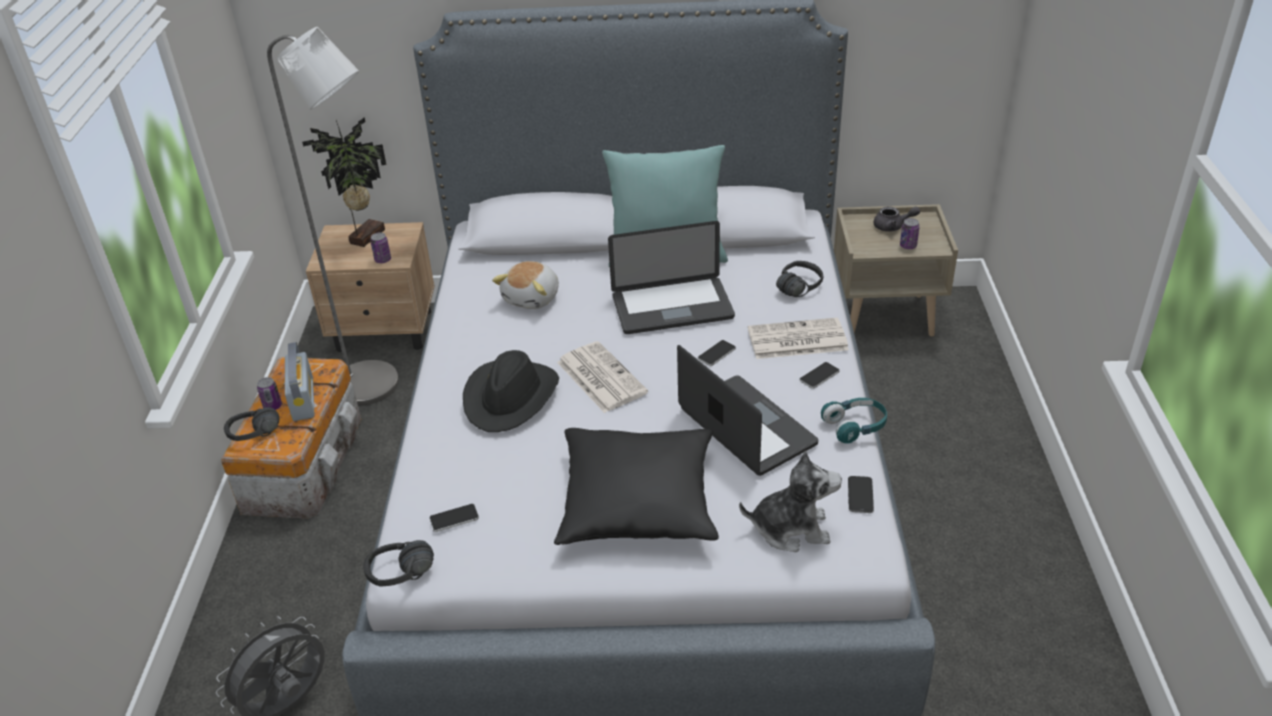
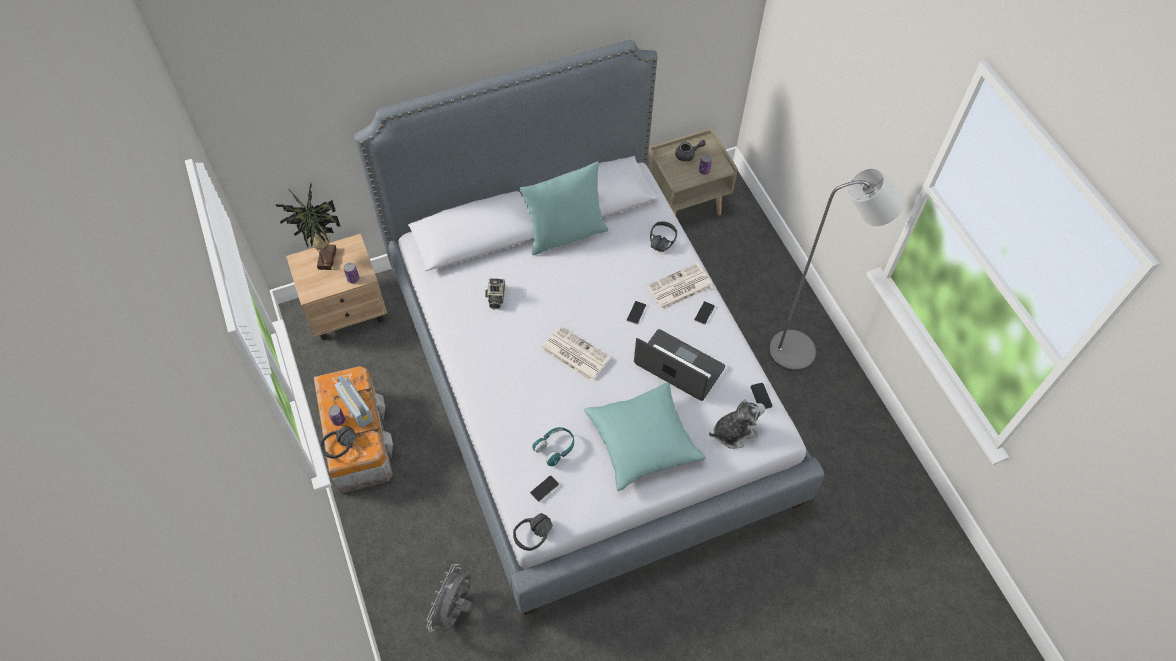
camera: 25 degrees left, 20 degrees up
(377, 387) = (372, 363): grey floor lamp -> grey floor lamp (801, 351)
(511, 397) = (528, 387): black hat -> none
(533, 298) = (495, 297): plush toy -> camera
(638, 502) = (642, 441): black pillow -> turquoise pillow
(672, 307) = (591, 281): laptop -> none
(855, 426) = (739, 347): turquoise headphones -> turquoise headphones (555, 448)

